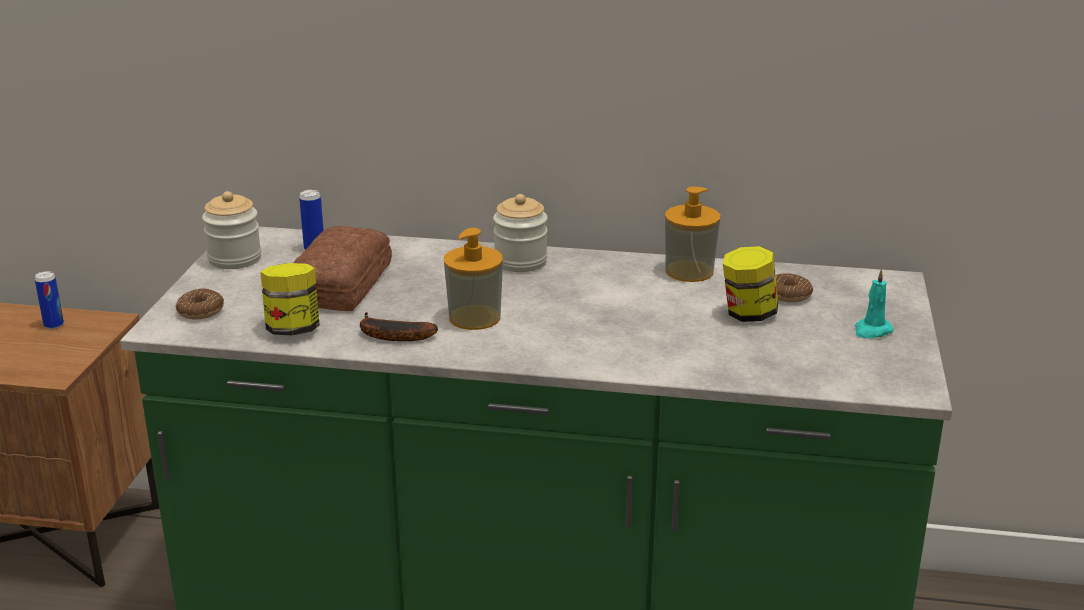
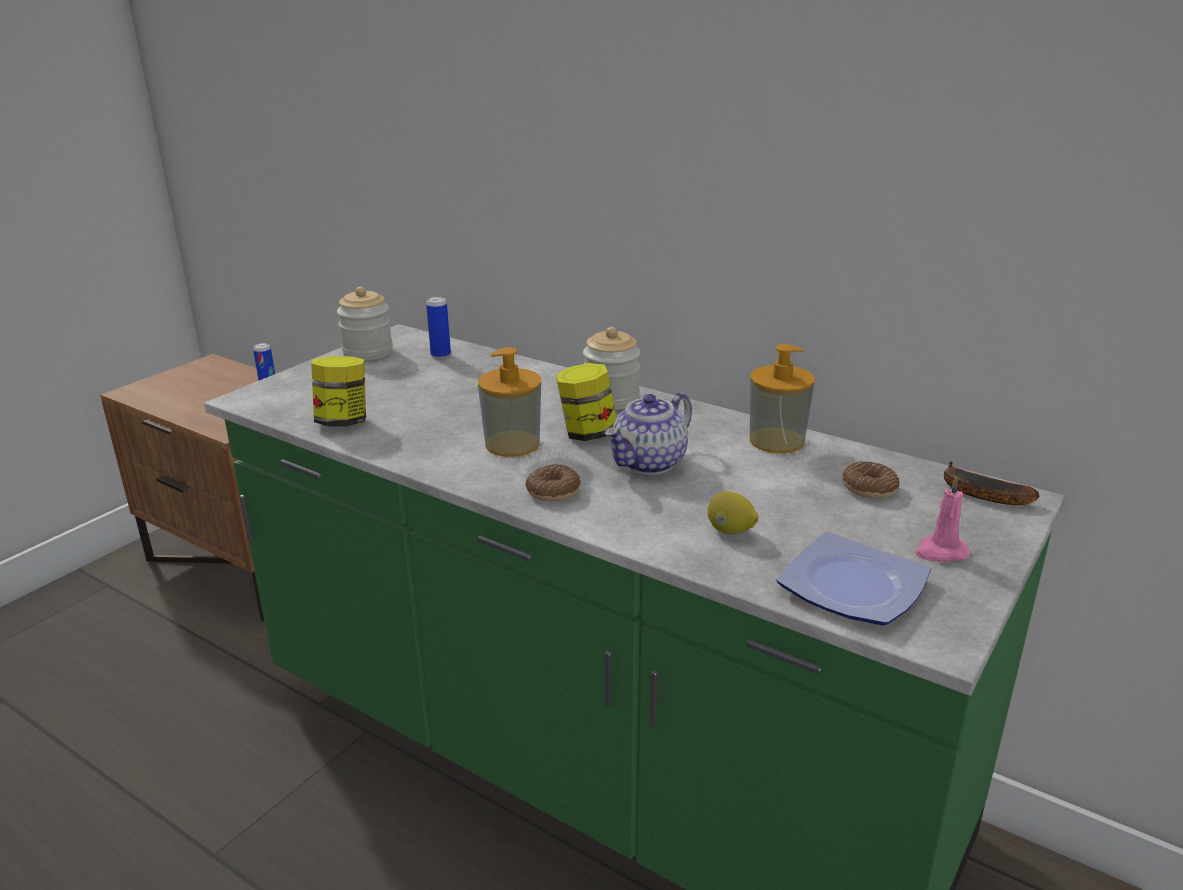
camera: 25 degrees right, 0 degrees up
(201, 311) = (290, 391): donut -> donut (553, 491)
(339, 284) = (427, 389): bread -> none
(390, 336) = (418, 445): banana -> banana (977, 493)
(606, 310) = (649, 463): none -> teapot
(717, 349) = (730, 531): none -> lemon
(748, 314) = (802, 500): jar -> jar (587, 434)
(831, 369) = (849, 587): none -> plate
(872, 331) = (940, 552): turquoise candle -> pink candle

